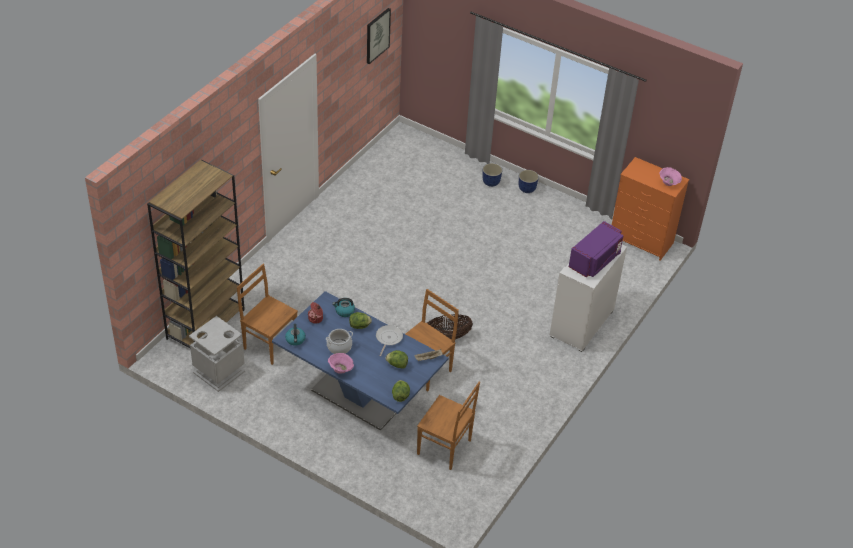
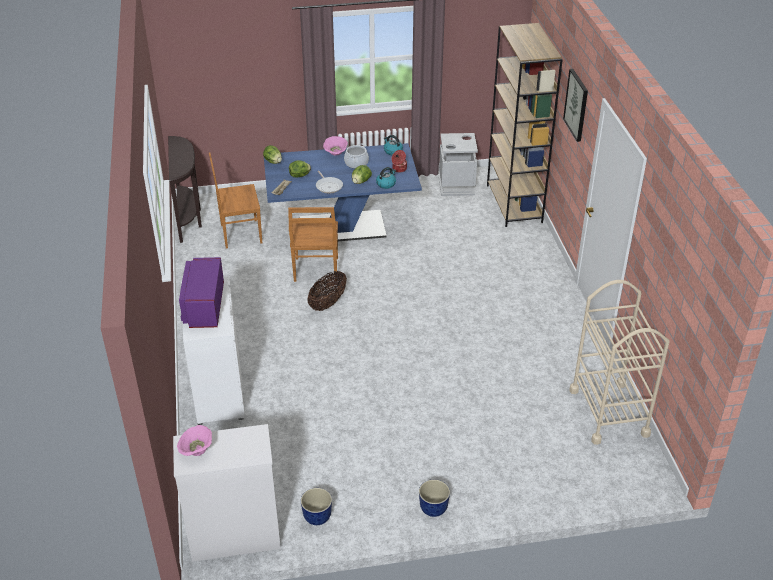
camera: 140 degrees right, 5 degrees down
(269, 344) = (452, 219): brown chair -> none
(375, 169) = (609, 412): none -> beige cart
(377, 35) = (695, 295): picture -> picture (577, 105)
(470, 497) = (189, 218): none -> brown console table
(491, 182) = (480, 487): planter -> planter (317, 518)
(641, 240) = (234, 535): orange dresser -> white dresser

